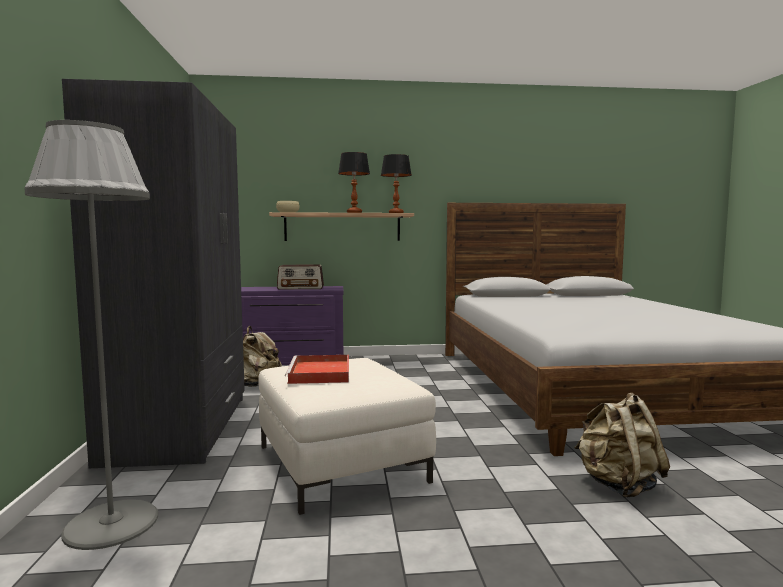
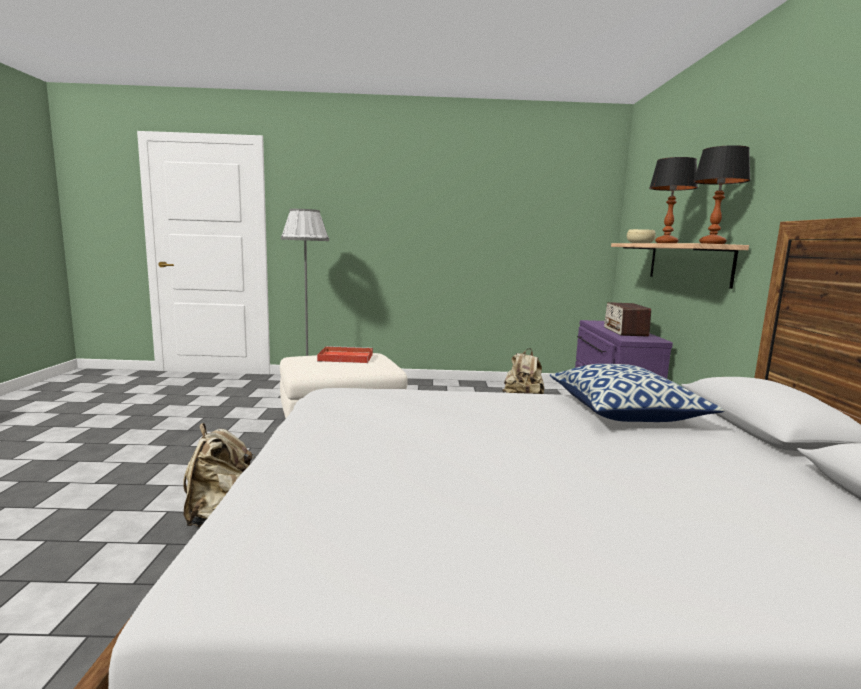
camera: 95 degrees right, 5 degrees up
(181, 428) = (422, 388): grey wardrobe -> none
(516, 302) = (625, 412): none -> pillow

